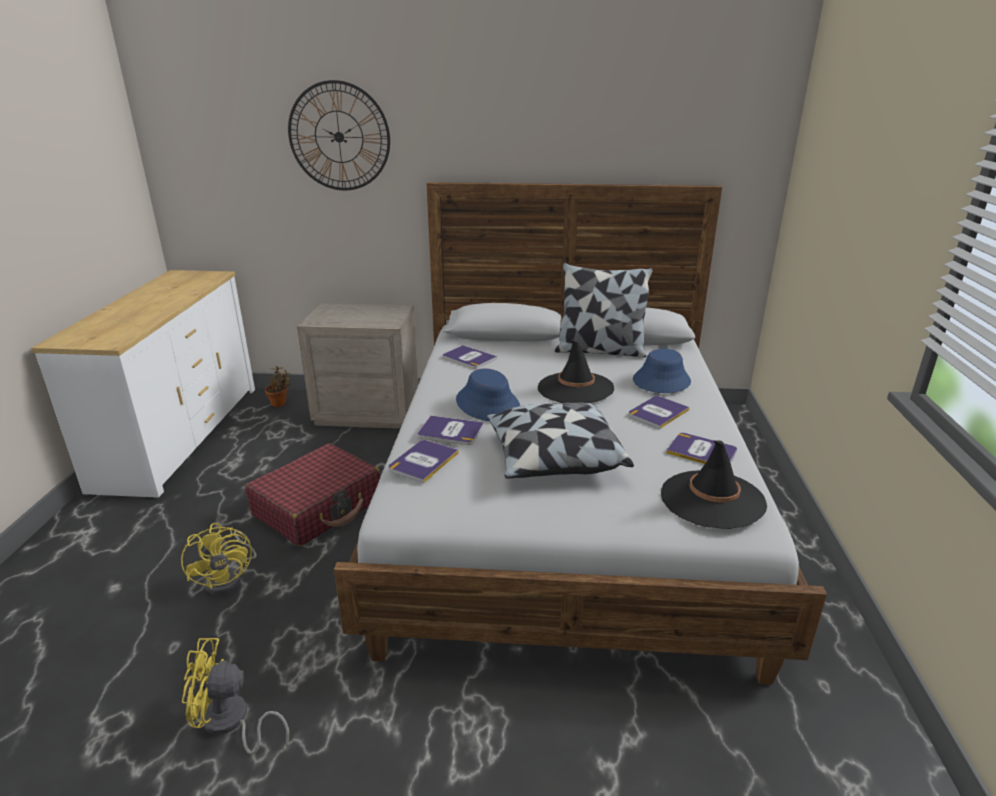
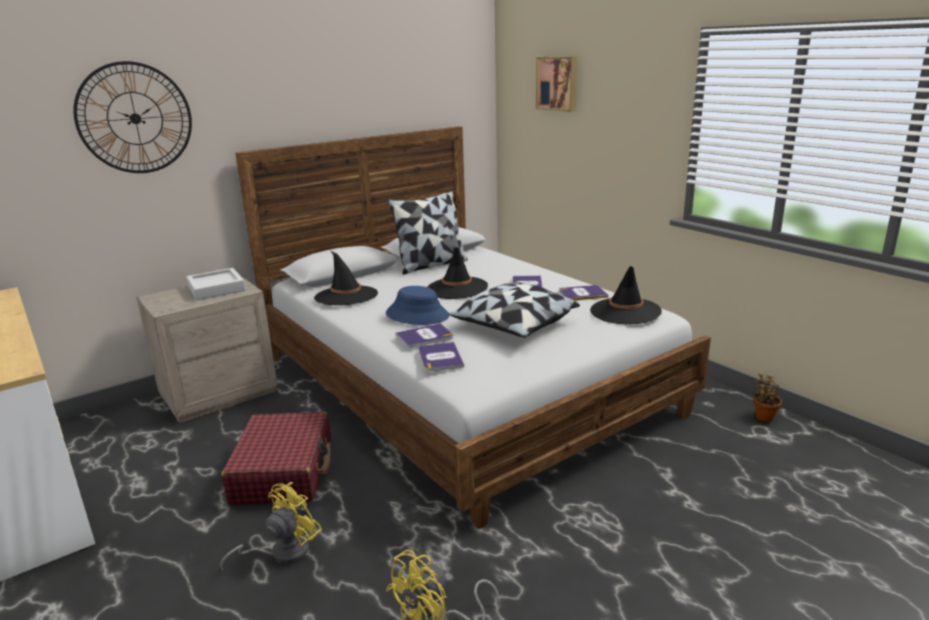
camera: 40 degrees left, 5 degrees down
(229, 578) = (282, 553): yellow fan -> yellow fan turned 75 degrees counterclockwise
(280, 403) = (108, 422): potted plant -> potted plant (763, 416)
(375, 314) = (216, 288): none -> grey tray
(468, 358) = (346, 296): book -> black hat
(661, 381) = (499, 269): blue hat -> none
(844, 144) = (557, 83): none -> picture

